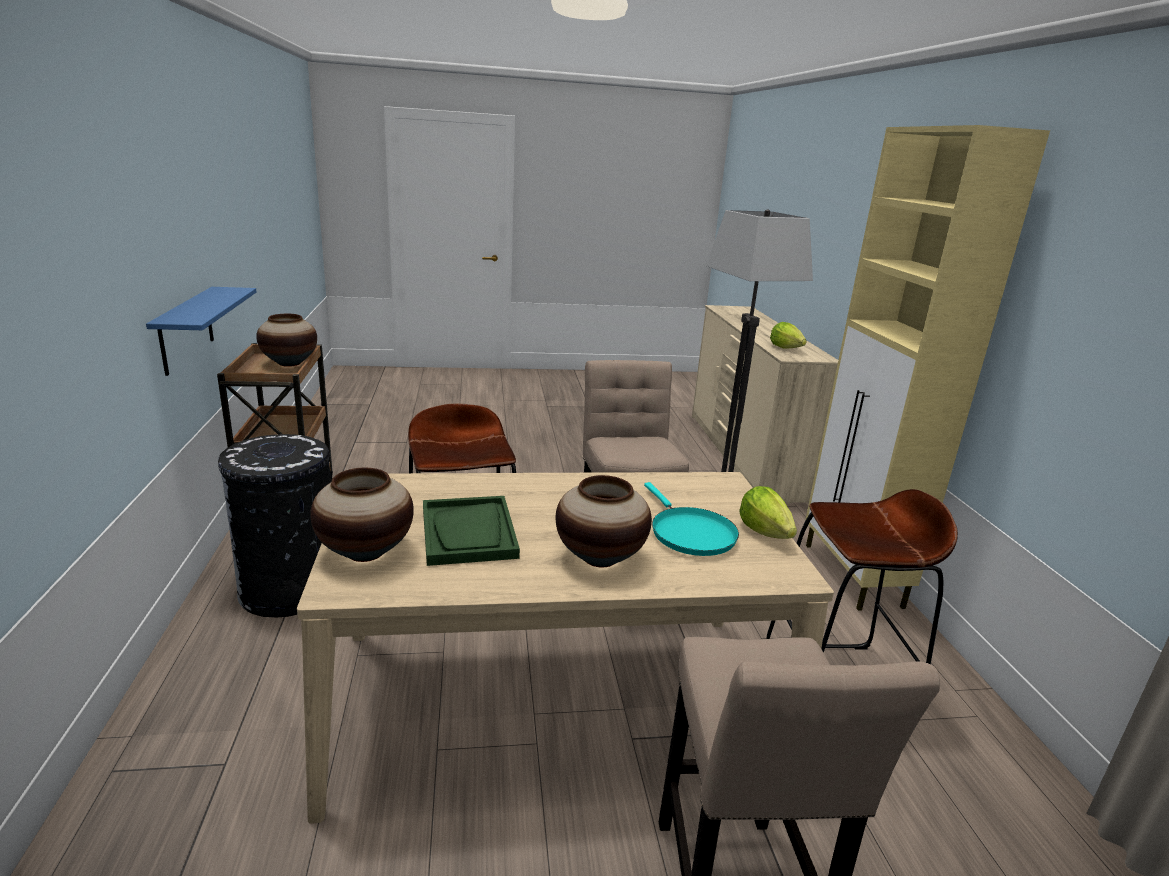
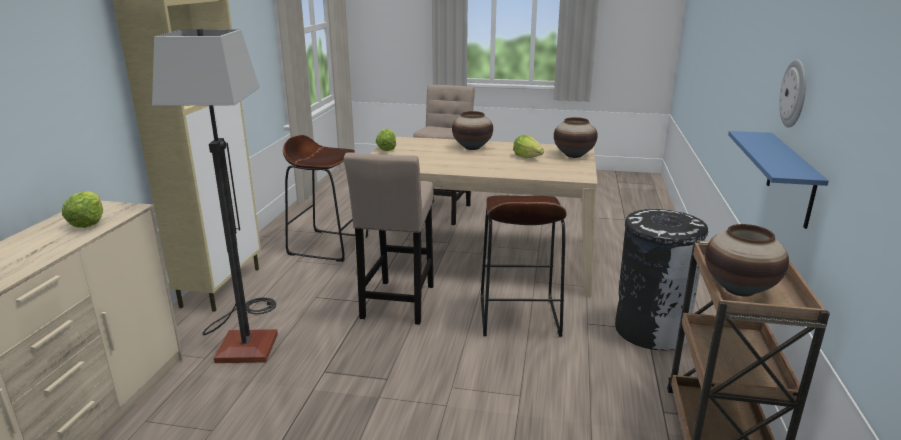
camera: 160 degrees left, 0 degrees up
(155, 256) = (794, 93): none -> wall clock
(469, 533) = (527, 157): green tray -> lettuce
(689, 533) = (423, 151): turquoise frying pan -> none

